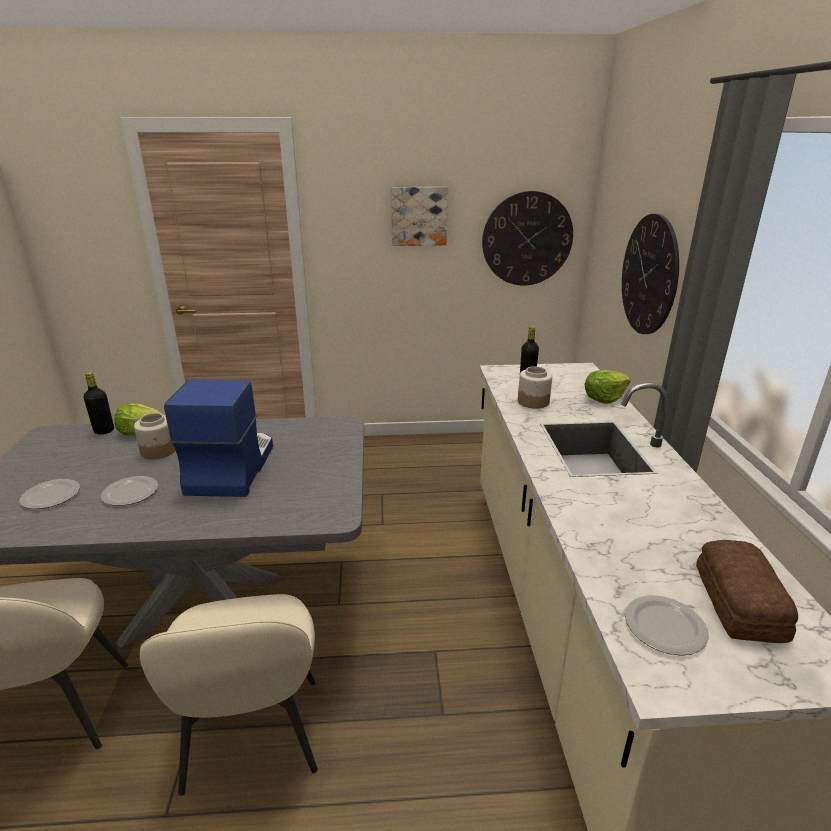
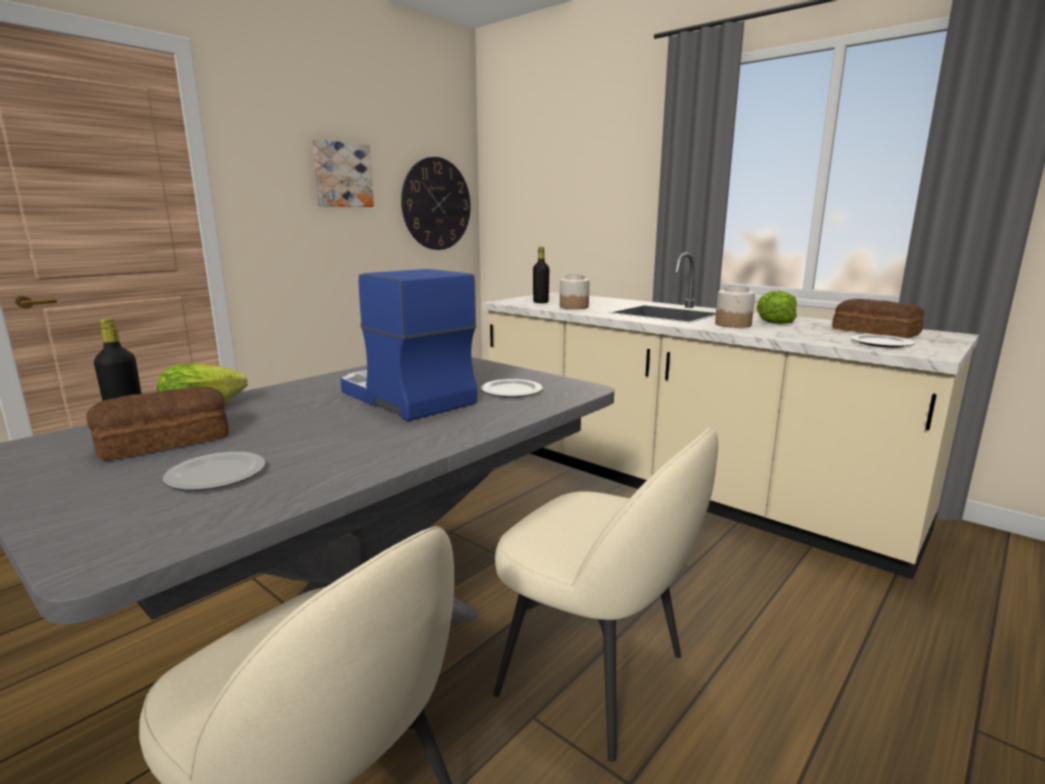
camera: 45 degrees left, 10 degrees down
(87, 455) = (166, 441): none -> bread
(131, 492) = (334, 438): plate -> plate (510, 391)
(159, 451) = (274, 412): jar -> jar (733, 324)
(604, 398) = (608, 300): lettuce -> lettuce (774, 322)
(649, 275) = (589, 206): wall clock -> none

